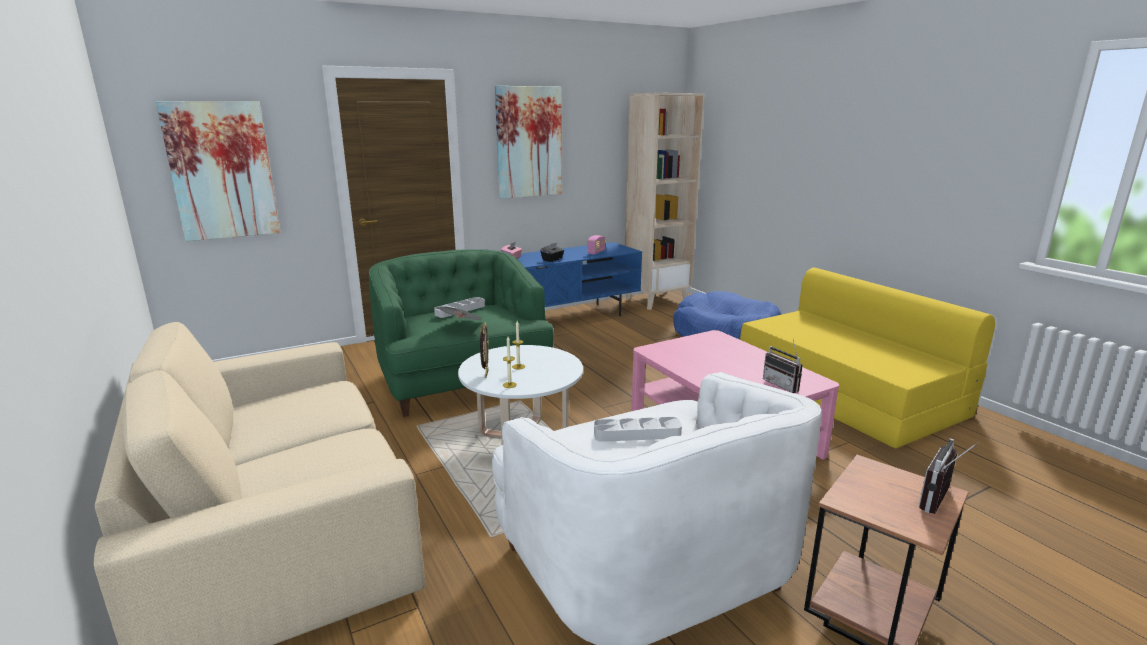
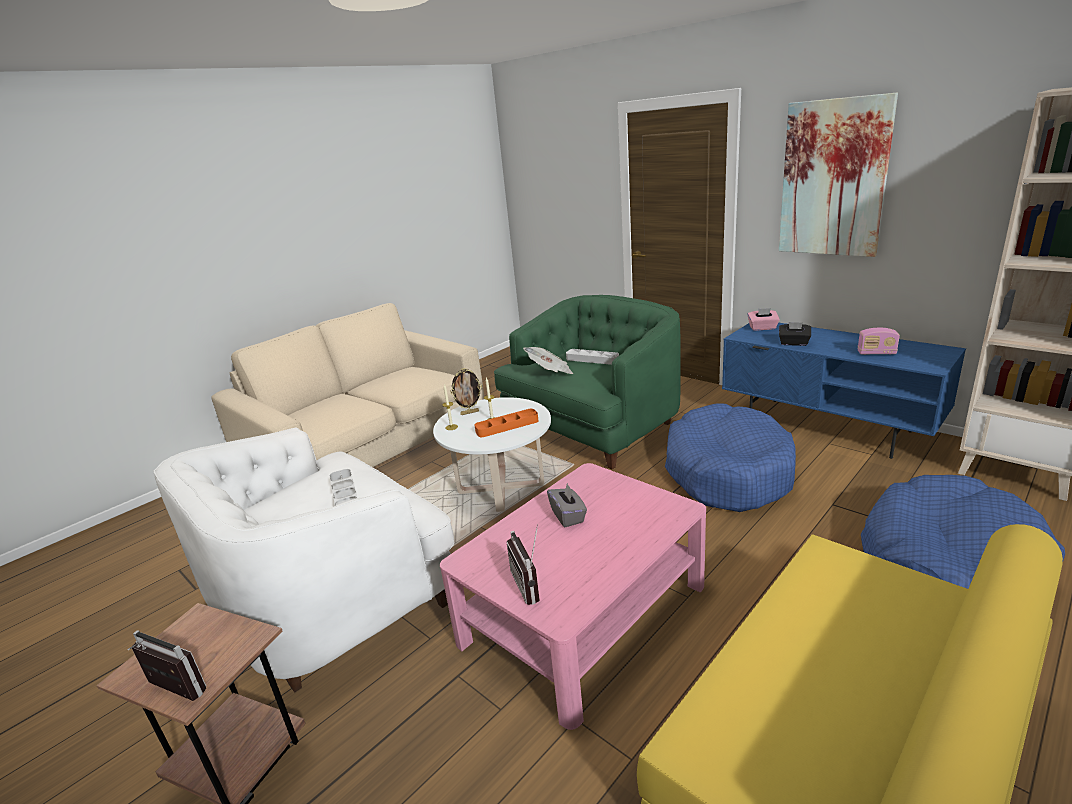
camera: 75 degrees right, 5 degrees up
(222, 171) = (552, 198): picture -> none
(540, 362) = (507, 426): none -> orange tray
(592, 354) = (727, 472): none -> blue dog bed
(705, 364) = (568, 516): none -> grey tissue box
(784, 385) = (531, 585): radio -> radio turned 60 degrees counterclockwise

